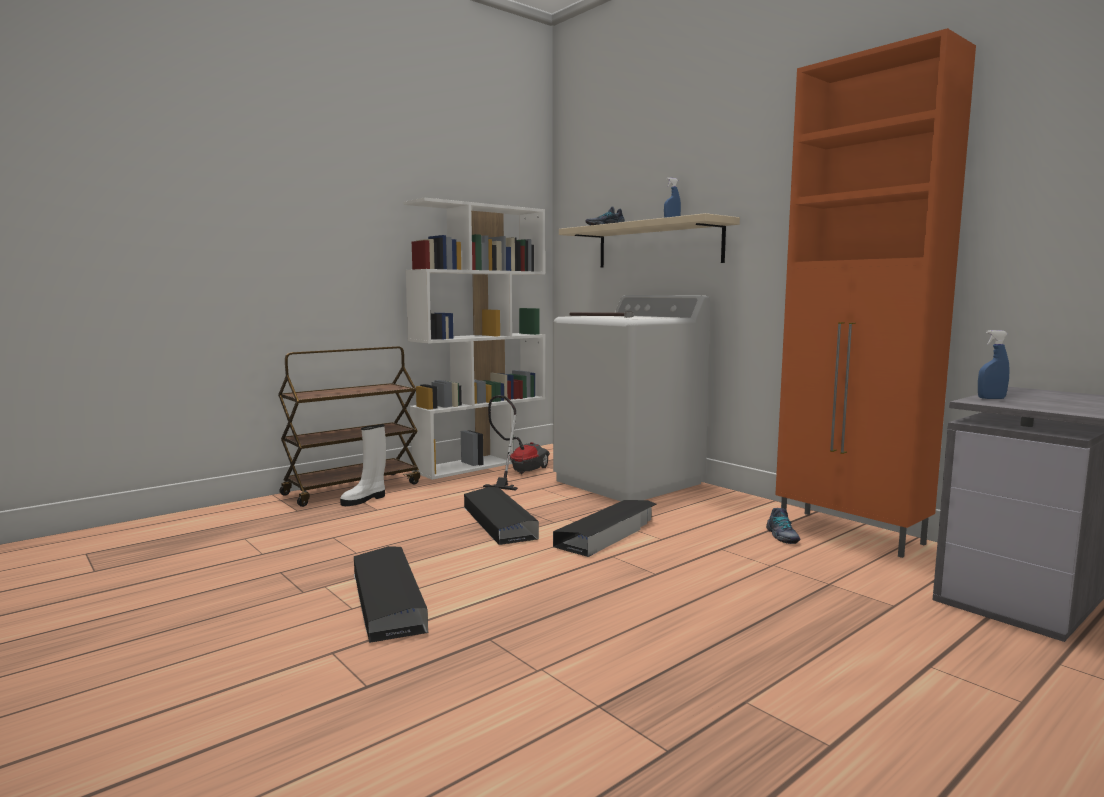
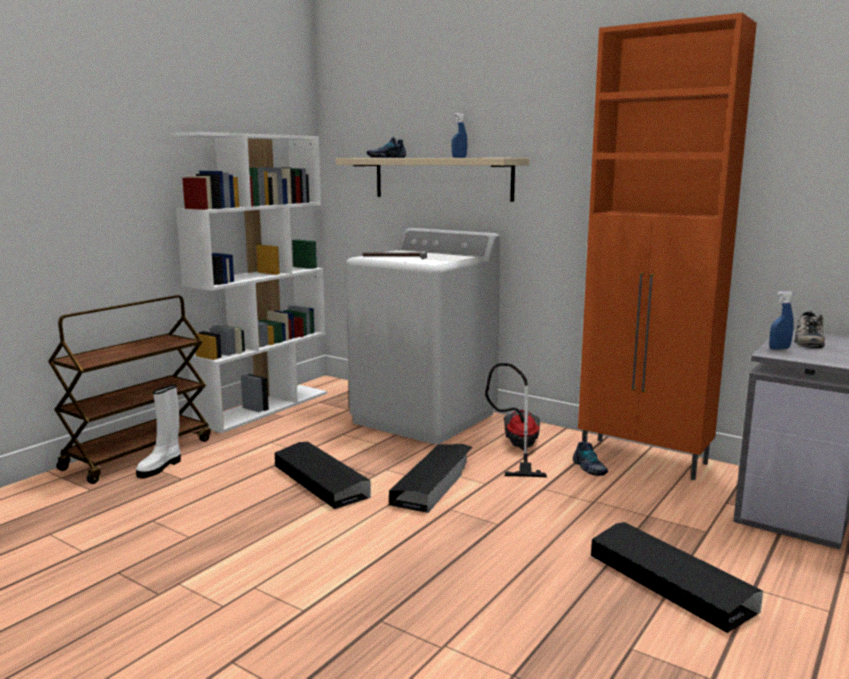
camera: 15 degrees left, 5 degrees up
(388, 600) = (256, 591): black storage box -> black storage box (669, 582)
(518, 473) = (310, 417): vacuum cleaner -> vacuum cleaner (518, 449)
(1035, 394) = (807, 340): none -> shoe

